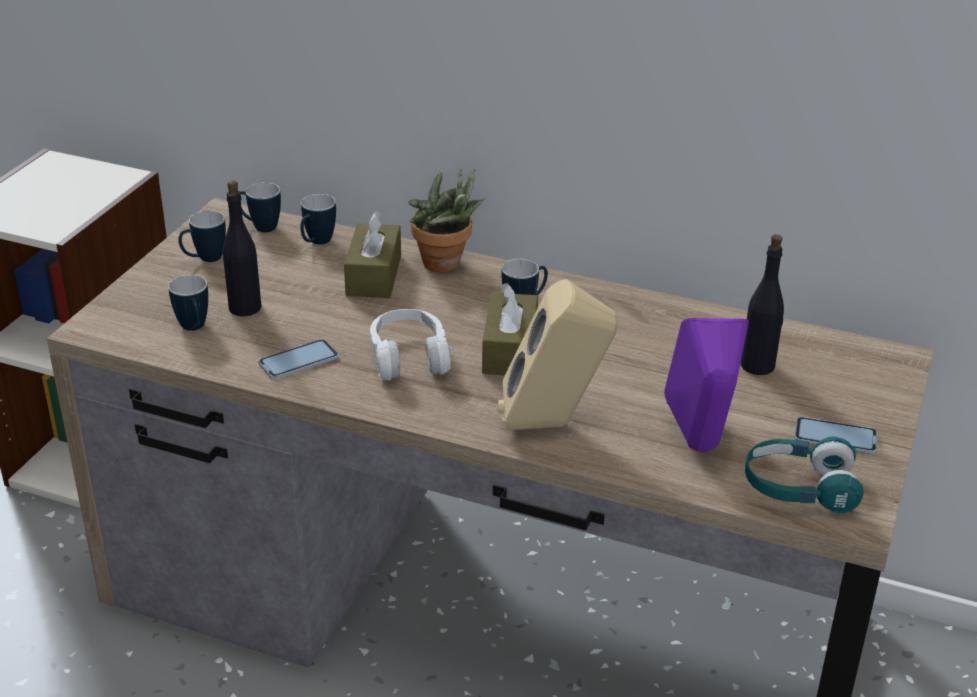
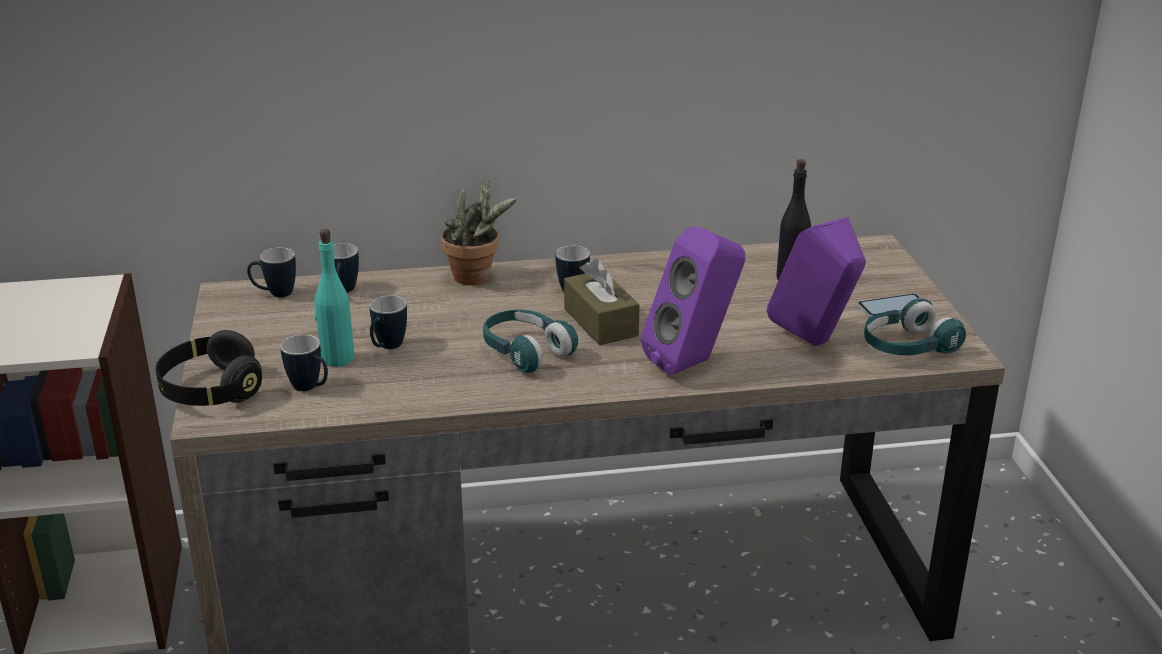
camera: 30 degrees left, 5 degrees down
(119, 303) = (211, 390): none -> black headphones
(204, 259) = (252, 333): mug -> mug (387, 348)
(244, 307) = (337, 358): black bottle -> turquoise bottle
(298, 360) = (435, 383): phone -> none
(374, 275) = (424, 302): brown tissue box -> none
(409, 357) = (526, 352): white headphones -> turquoise headphones
(553, 425) = (694, 363): beige speaker -> purple speaker

